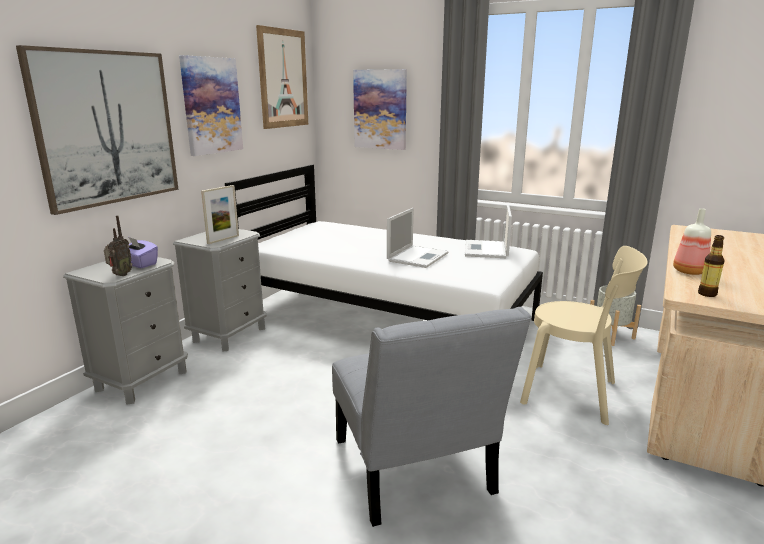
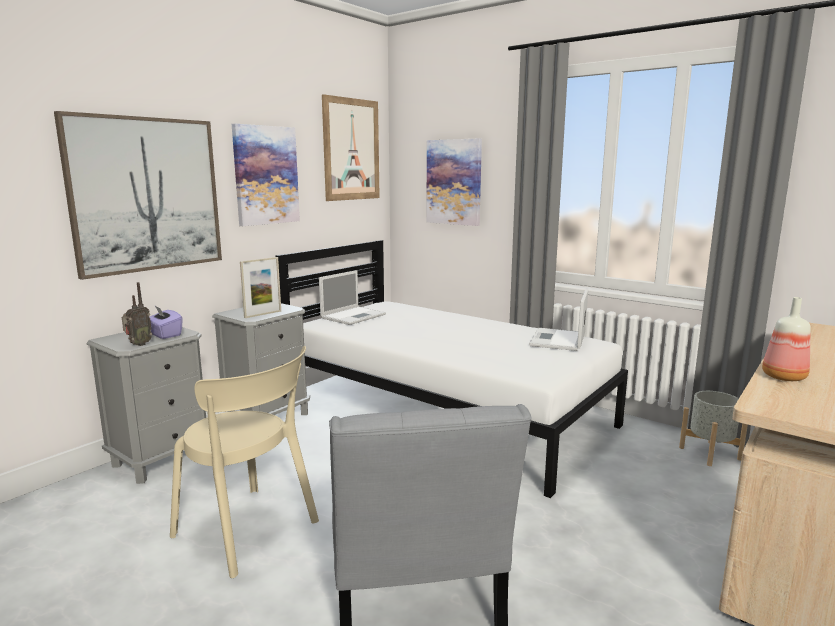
camera: 10 degrees right, 5 degrees down
(418, 256) = (475, 343): laptop -> laptop (354, 316)
(575, 393) = (643, 522): beige chair -> beige chair (250, 531)
(707, 294) = (795, 406): bottle -> none

